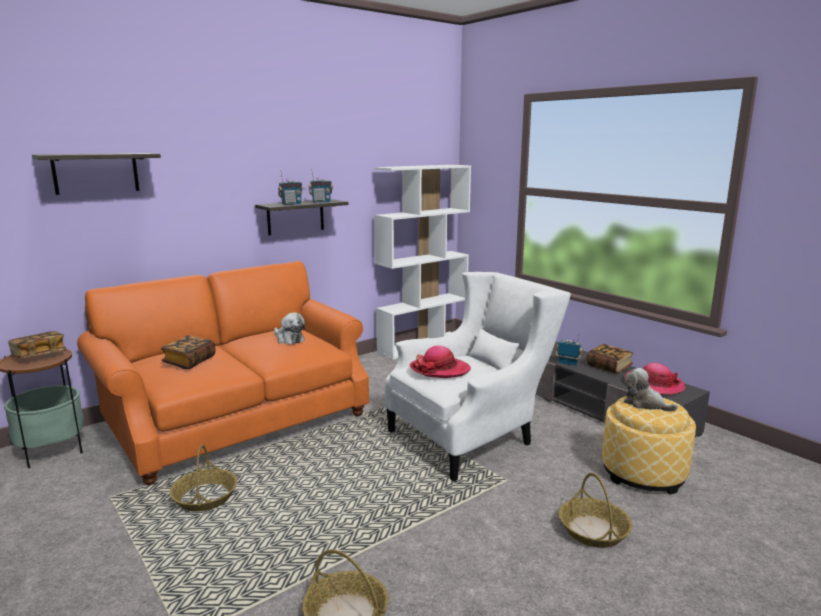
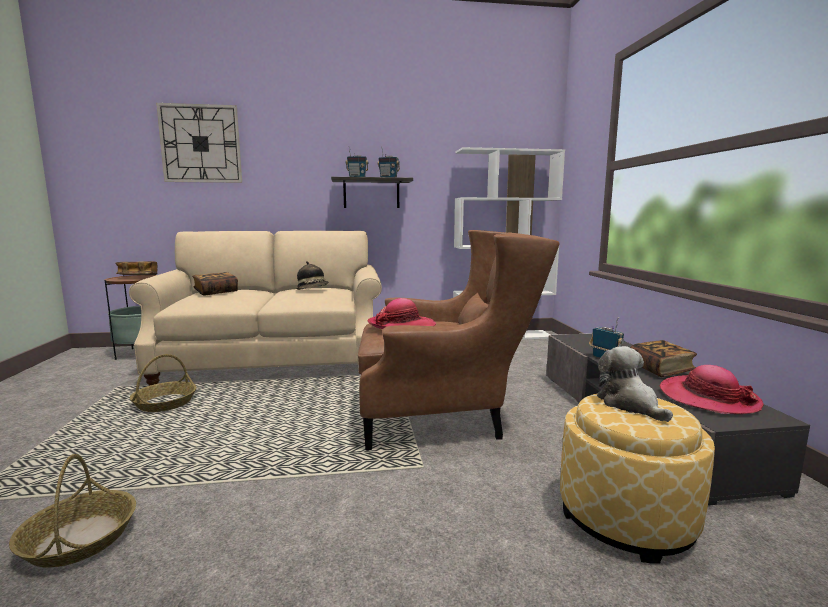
camera: 30 degrees right, 5 degrees down
(96, 173) = (201, 144): shelf -> wall clock
(238, 419) = (274, 359): orange sofa -> beige sofa
(289, 339) = (313, 290): plush toy -> hat
(471, 437) = (445, 416): white armchair -> brown armchair
(594, 531) = (456, 565): basket -> none

